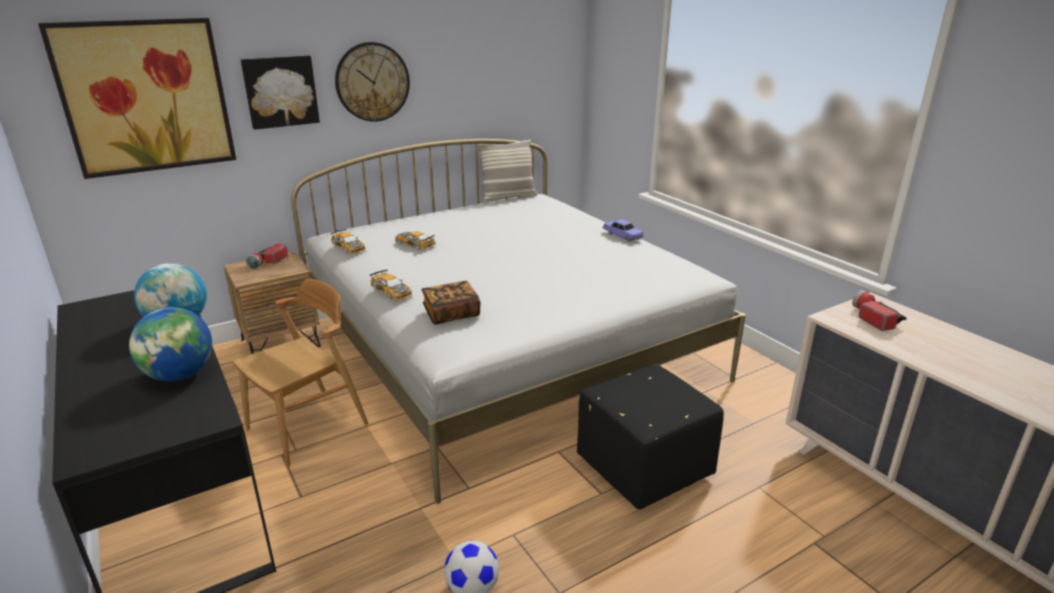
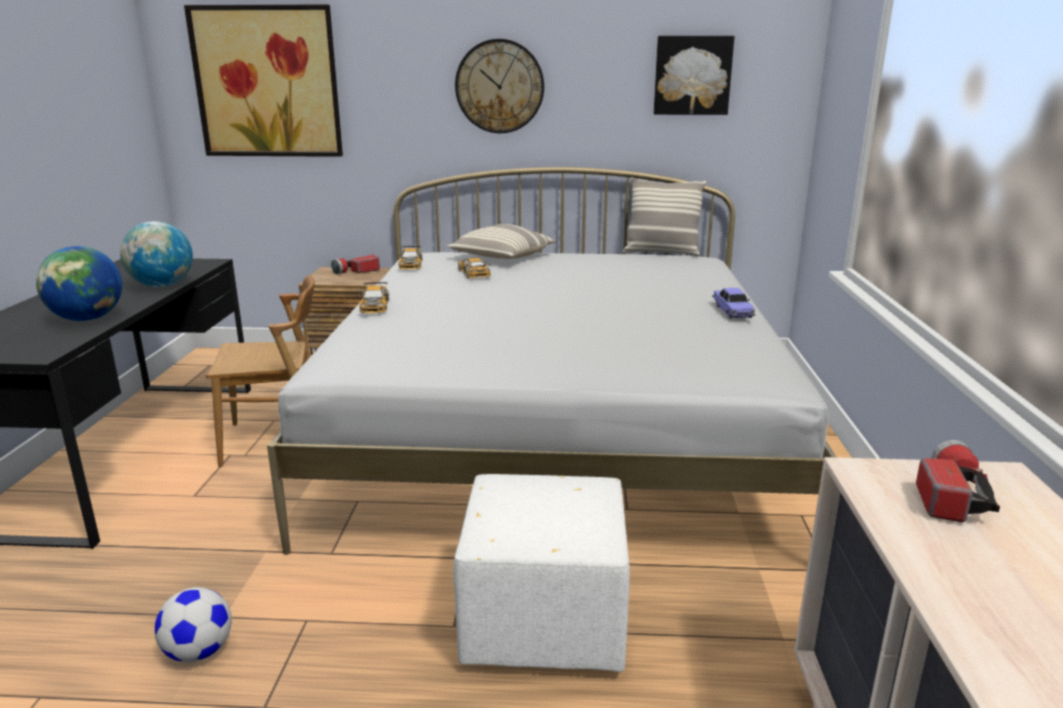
camera: 35 degrees right, 5 degrees down
(280, 91) = (395, 88): picture -> picture (692, 75)
(409, 226) = (501, 258): none -> pillow
(451, 314) = (387, 336): book -> none
(643, 467) = (545, 621): black ottoman -> white ottoman

